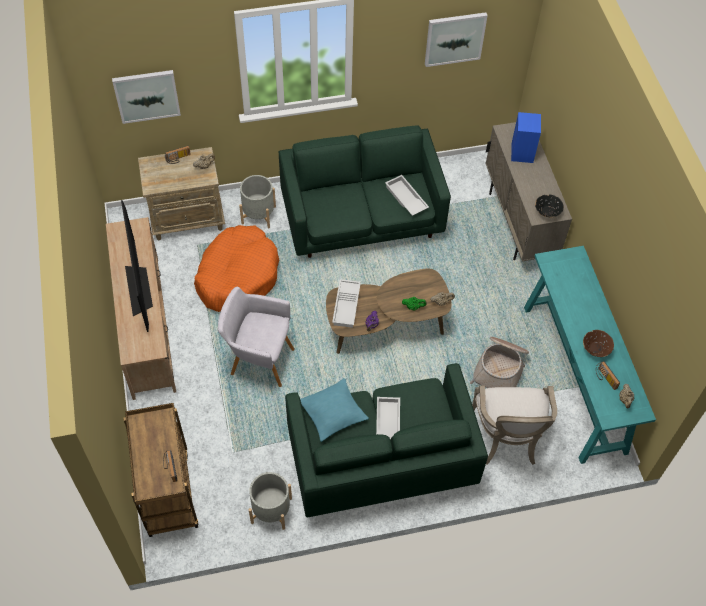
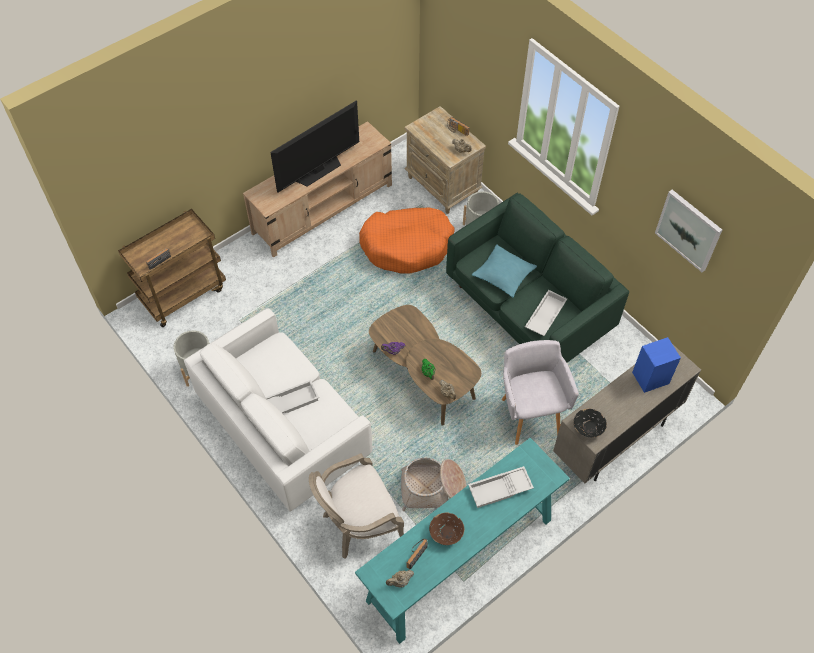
camera: 65 degrees right, 0 degrees up
(147, 95) = (460, 58): picture -> none
(259, 360) = (333, 298): grey armchair -> grey armchair (530, 413)
(333, 413) = (281, 356): turquoise pillow -> turquoise pillow (504, 274)
(347, 306) = (402, 324): white tray -> white tray (500, 490)
(380, 459) = (285, 428): green sofa -> white sofa

